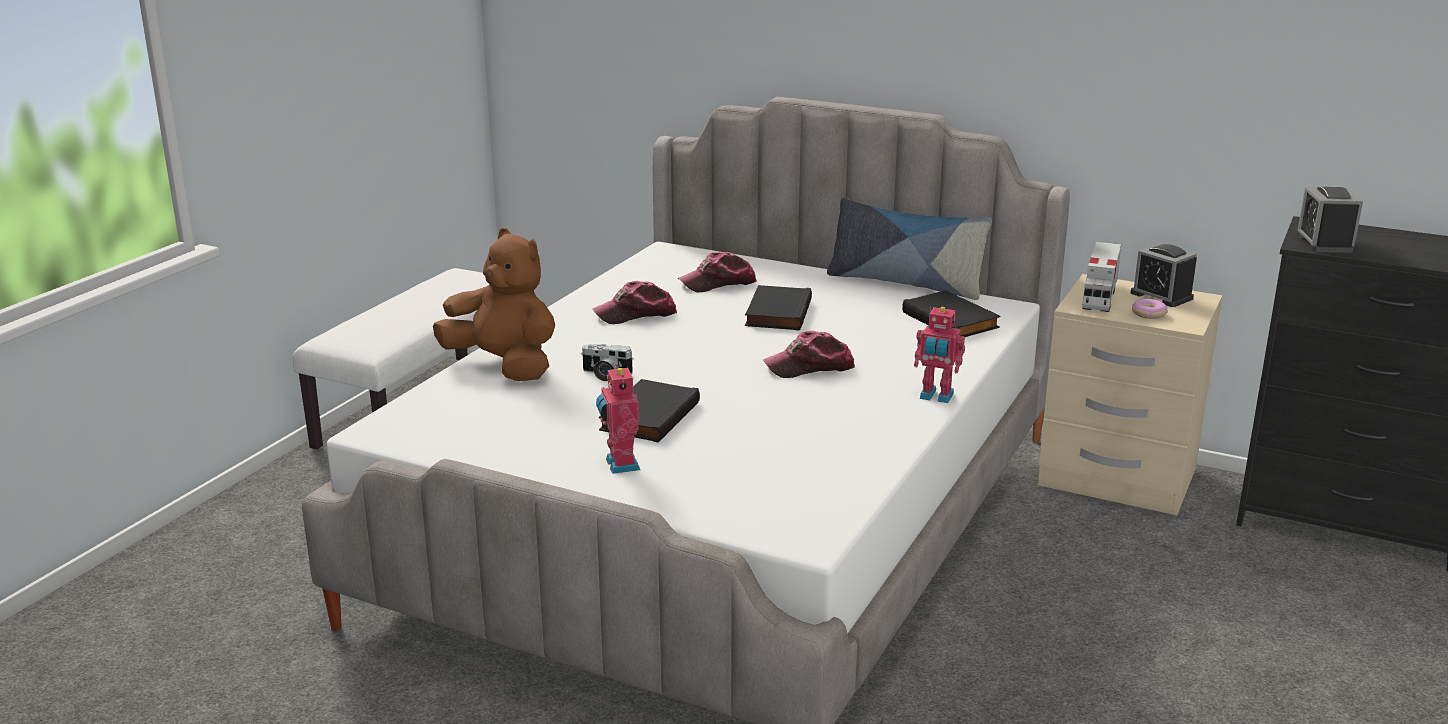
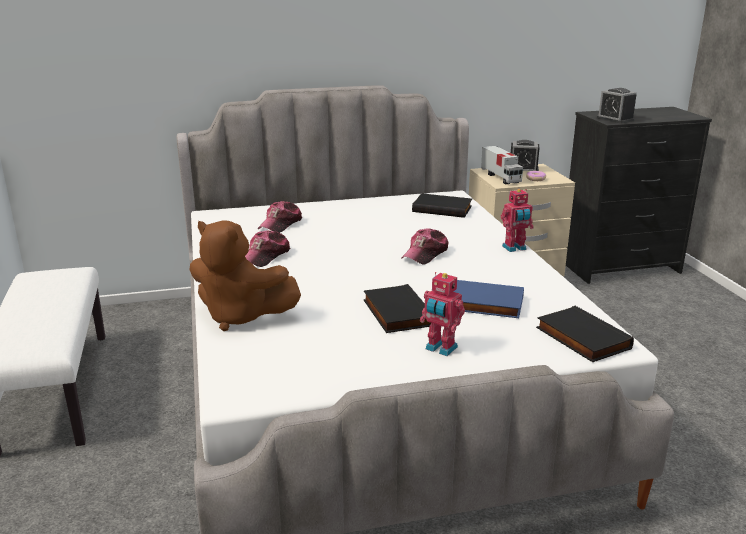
camera: 40 degrees left, 0 degrees up
(504, 366) = (240, 316): brown plush toy -> brown plush toy turned 150 degrees counterclockwise
(605, 375) = (320, 298): camera -> none
(757, 442) = (483, 304): none -> blue book
(776, 313) = (347, 231): black book -> black book (580, 338)
(905, 283) = (382, 197): pillow -> none

